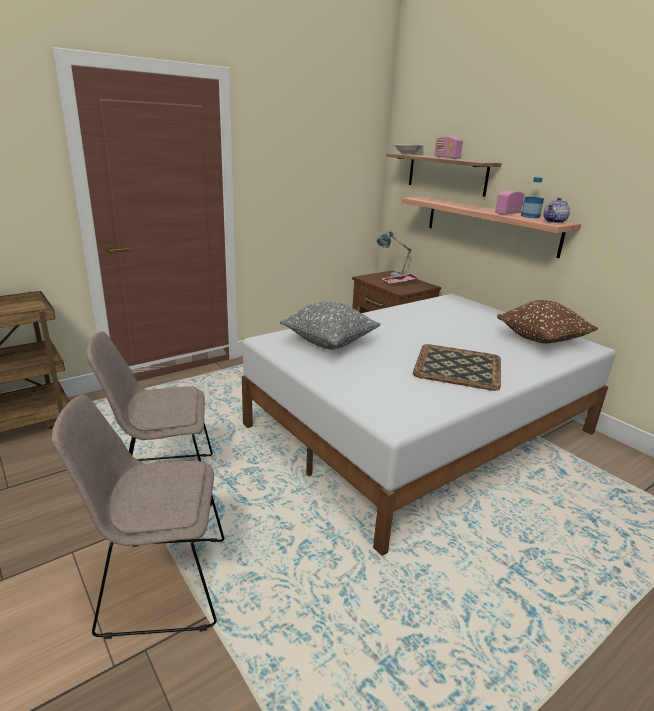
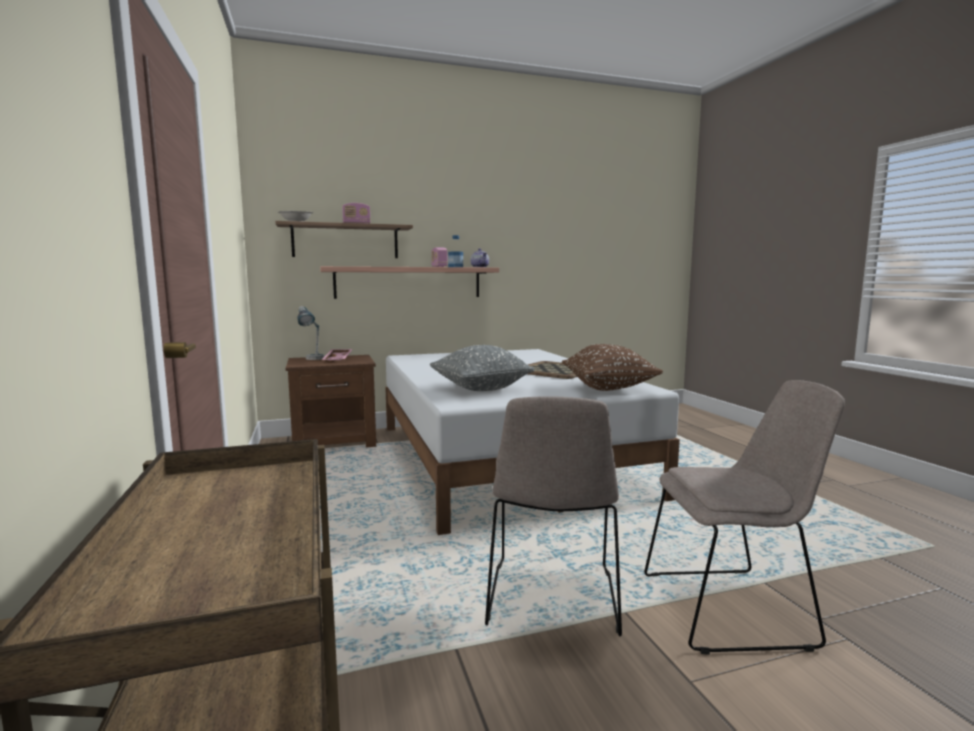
camera: 70 degrees left, 15 degrees down
(159, 584) = (731, 608): beige chair -> beige chair turned 105 degrees counterclockwise
(541, 340) = (515, 354): brown pillow -> brown pillow (608, 388)

